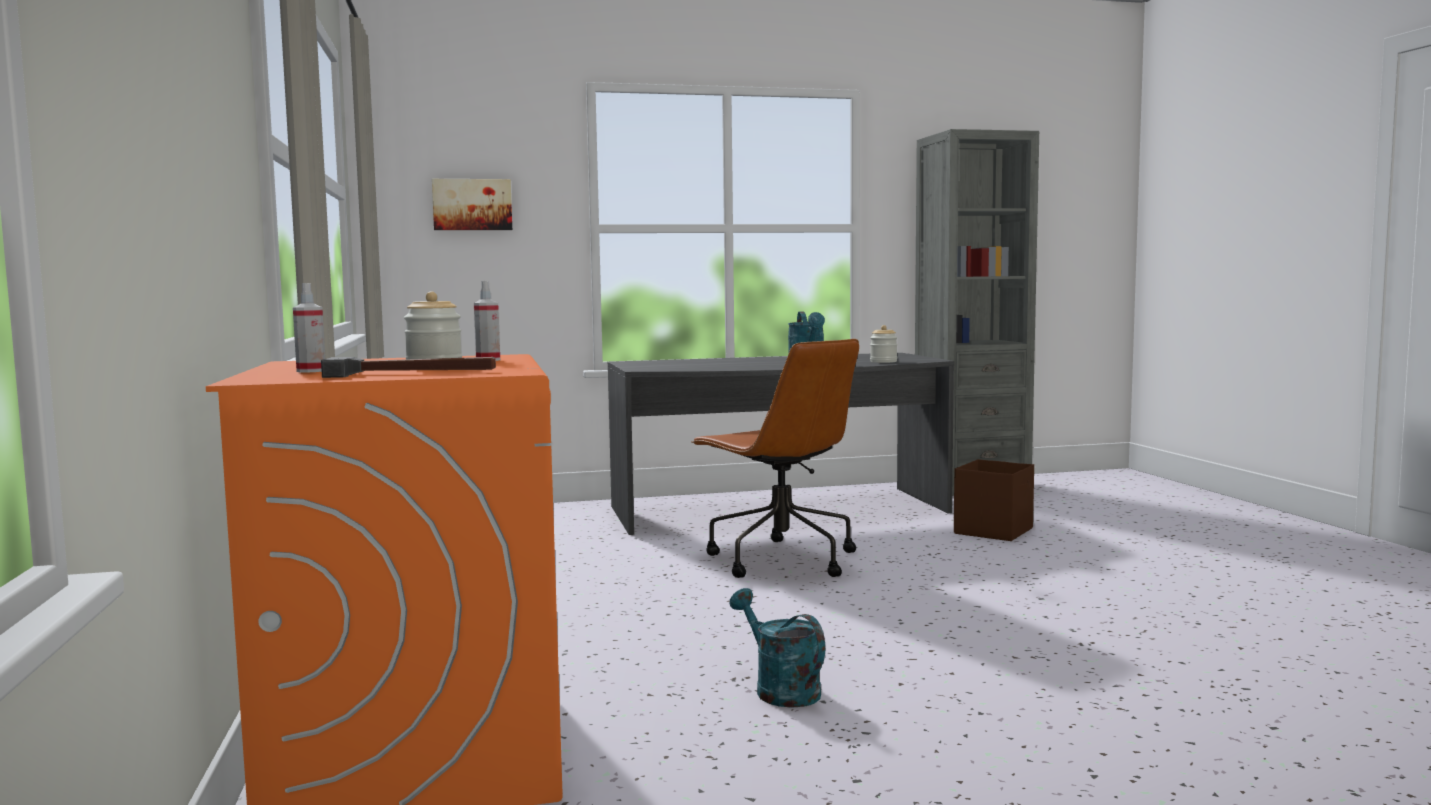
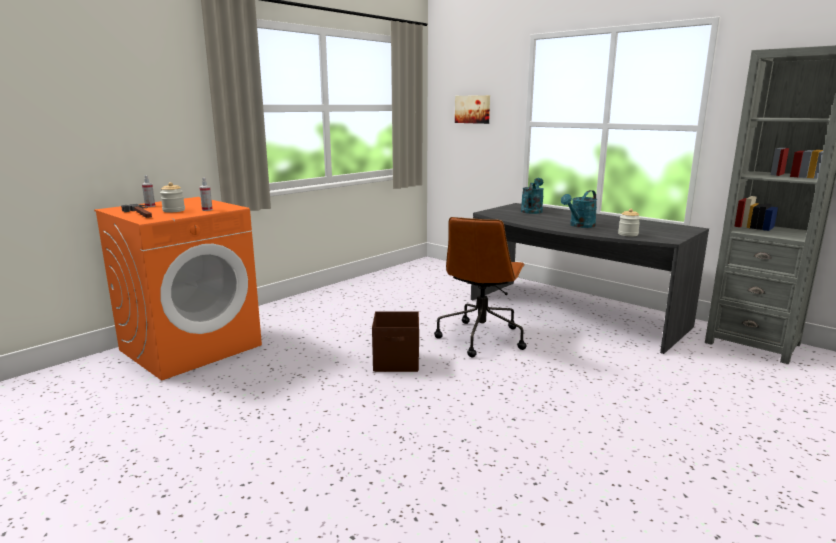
camera: 55 degrees right, 10 degrees up
(780, 689) = (294, 387): turquoise watering can -> turquoise watering can (532, 210)
(994, 531) = (644, 375): brown storage box -> brown storage box (397, 362)

